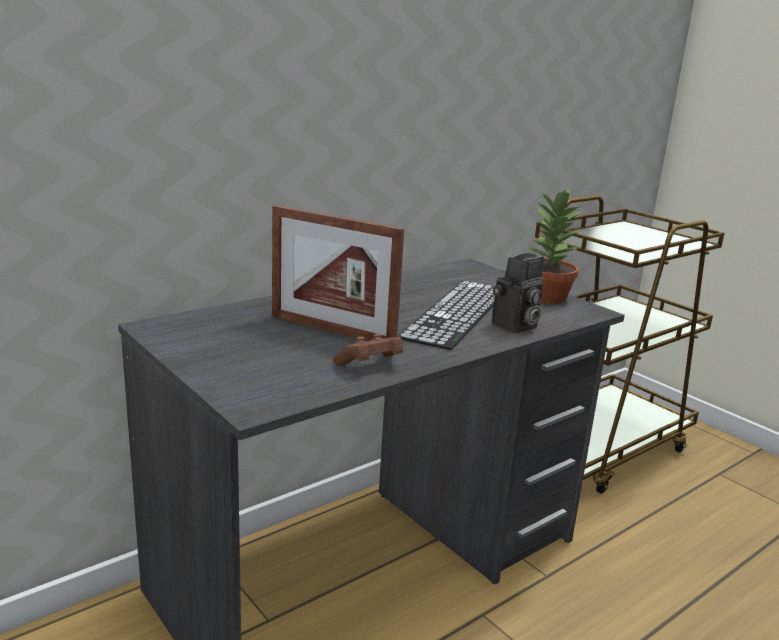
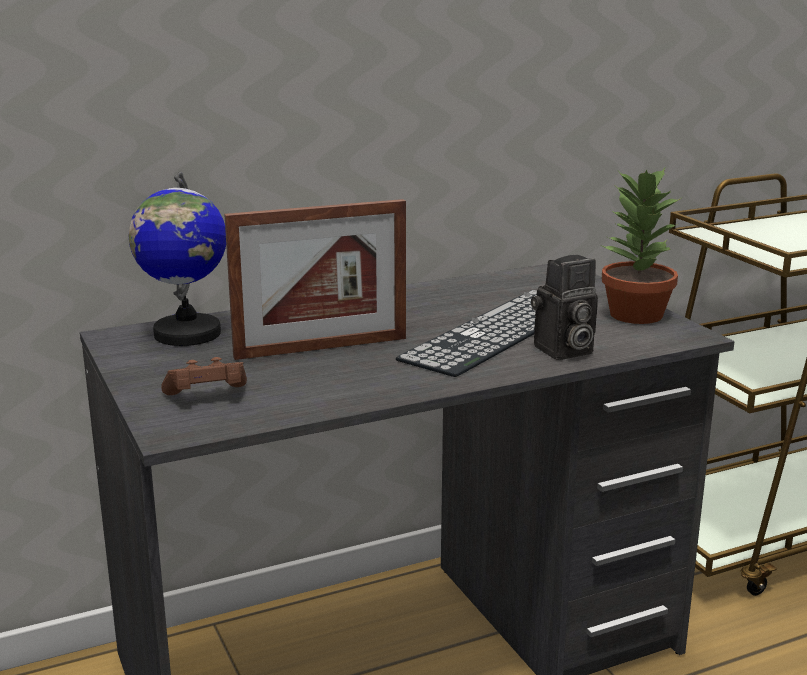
camera: 15 degrees right, 0 degrees up
(213, 323) = (186, 334): none -> globe
(332, 330) = (321, 347): picture frame -> picture frame turned 60 degrees counterclockwise
(370, 365) = (340, 391): brown game controller -> brown game controller (207, 397)

